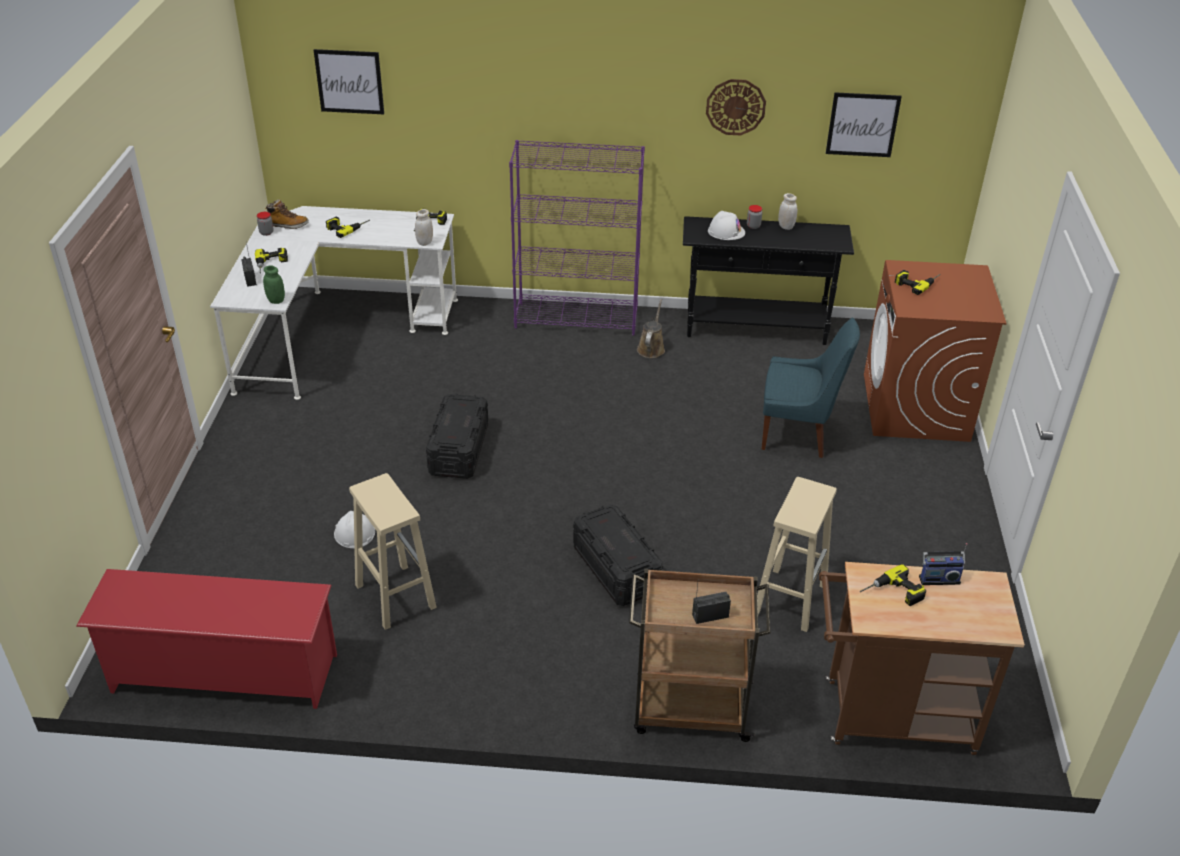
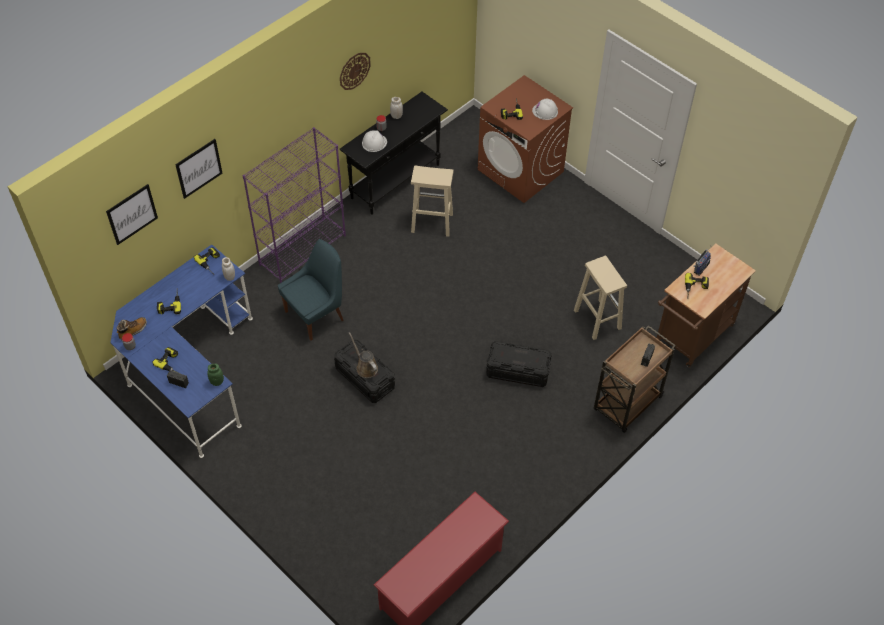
camera: 50 degrees left, 15 degrees up
(334, 331) = (189, 370): white desk -> blue desk
(354, 533) = (388, 464): white hard hat -> white hard hat (545, 111)
(394, 595) = (452, 474): beige stool -> beige stool (431, 223)
(651, 348) = (365, 236): brown watering can -> brown watering can (365, 367)
(798, 433) = (494, 230): blue chair -> blue chair (316, 315)
(862, 124) = (418, 35): picture -> picture (199, 168)

